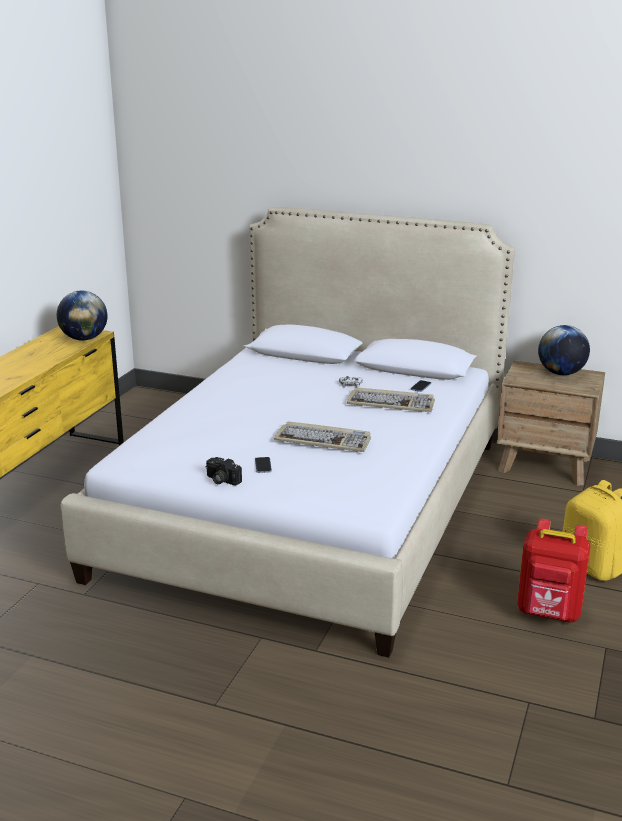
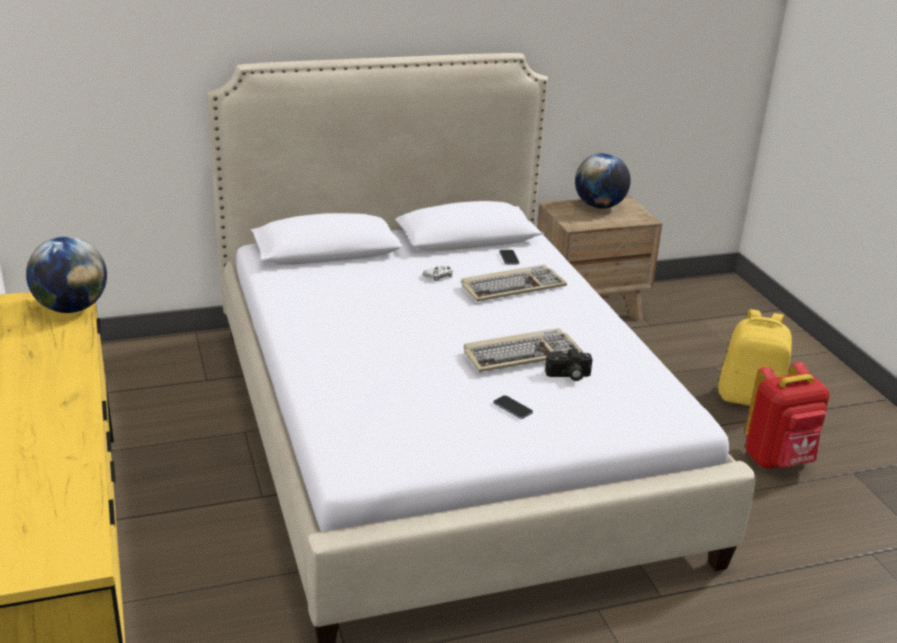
camera: 40 degrees left, 5 degrees up
(221, 480) = (501, 443): camera -> camera (568, 376)

